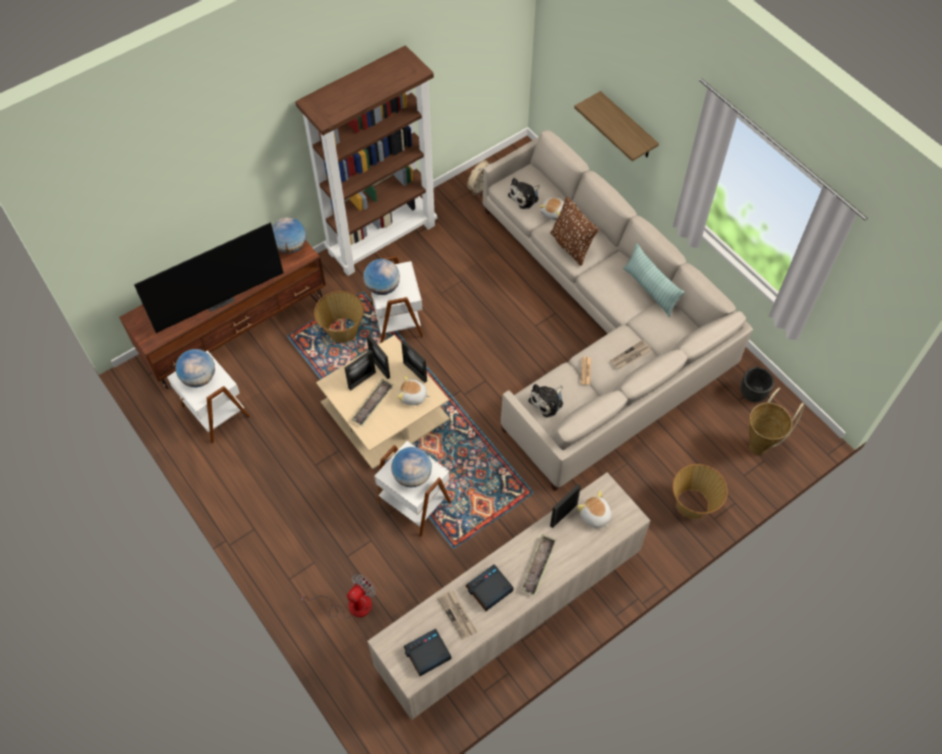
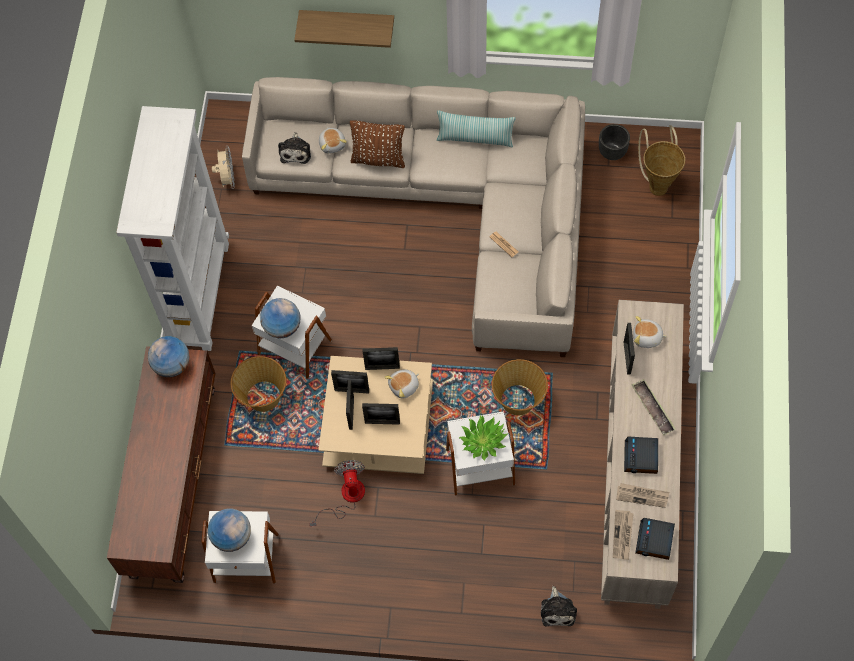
camera: 45 degrees left, 5 degrees up
(219, 299) = (171, 462): television -> none
(350, 605) = (526, 582): fan -> fan (346, 497)
(373, 404) = (382, 422): tray -> picture frame
(382, 238) = (199, 294): brown bookcase -> white bookcase
(412, 475) = (483, 441): globe -> potted plant
(547, 401) = (505, 293): plush toy -> plush toy (558, 610)
(630, 356) = (521, 203): newspaper -> newspaper (622, 535)
(693, 504) = (663, 271): basket -> basket (518, 400)

